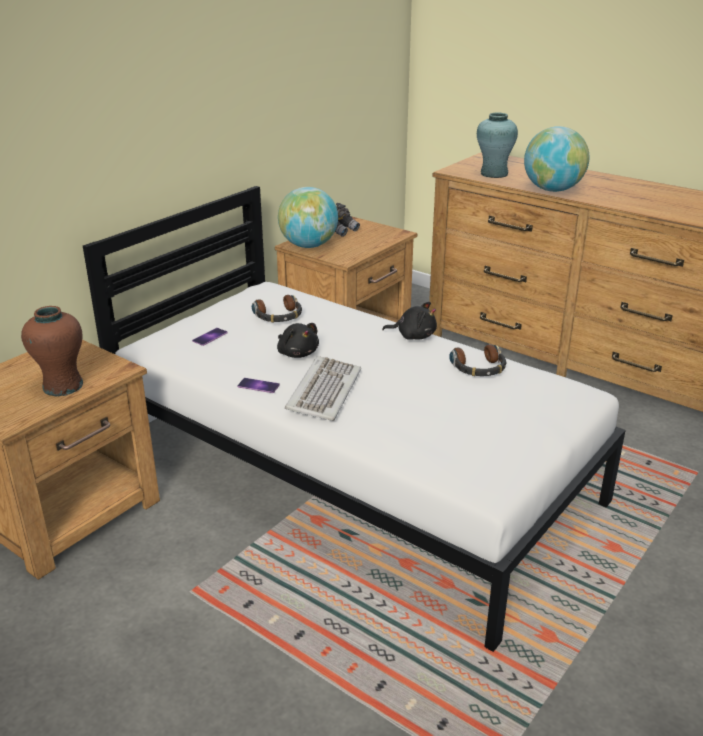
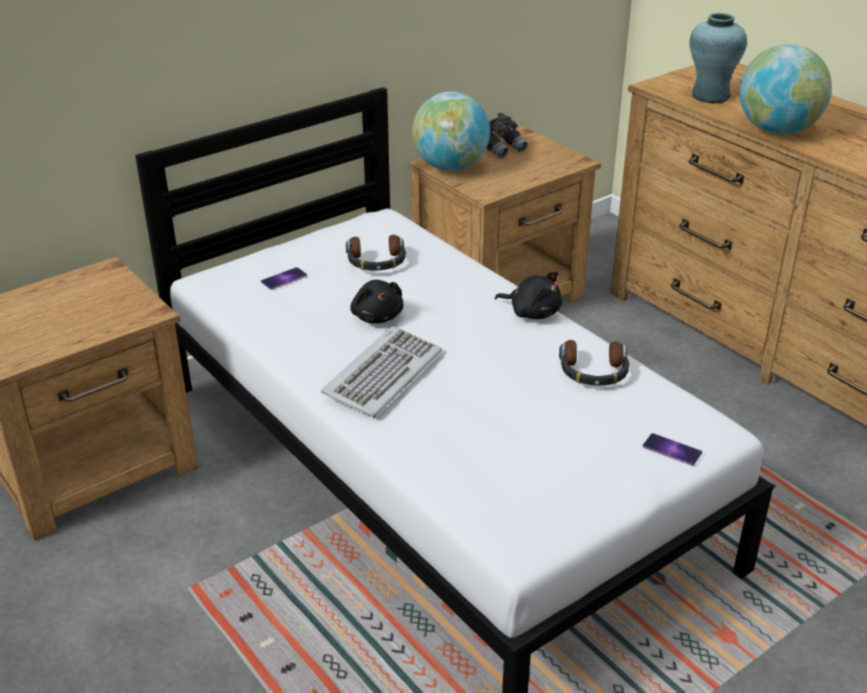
camera: 15 degrees right, 5 degrees up
(62, 386) = (78, 326): brown vase -> none
(258, 386) = (309, 354): phone -> phone (672, 449)

